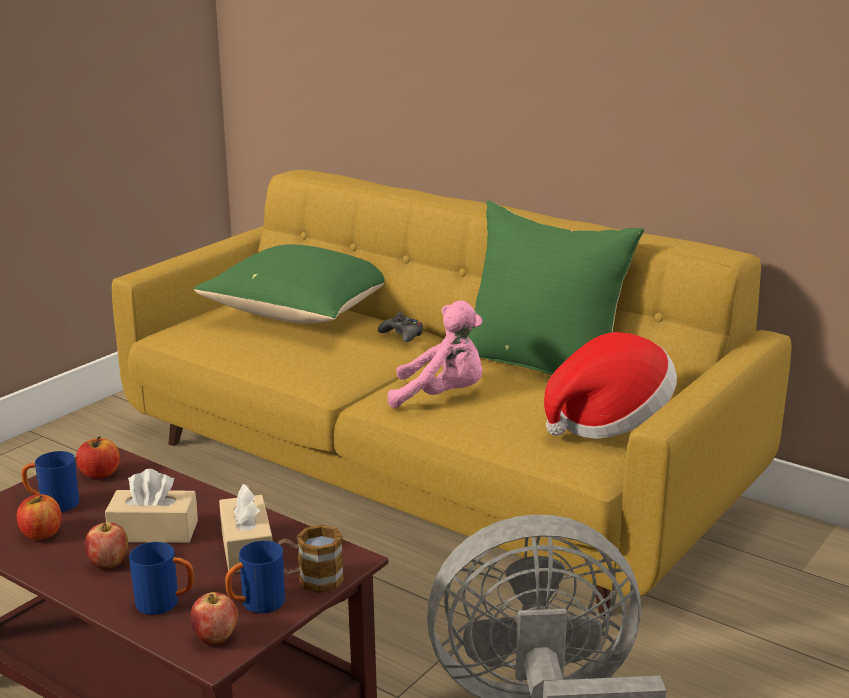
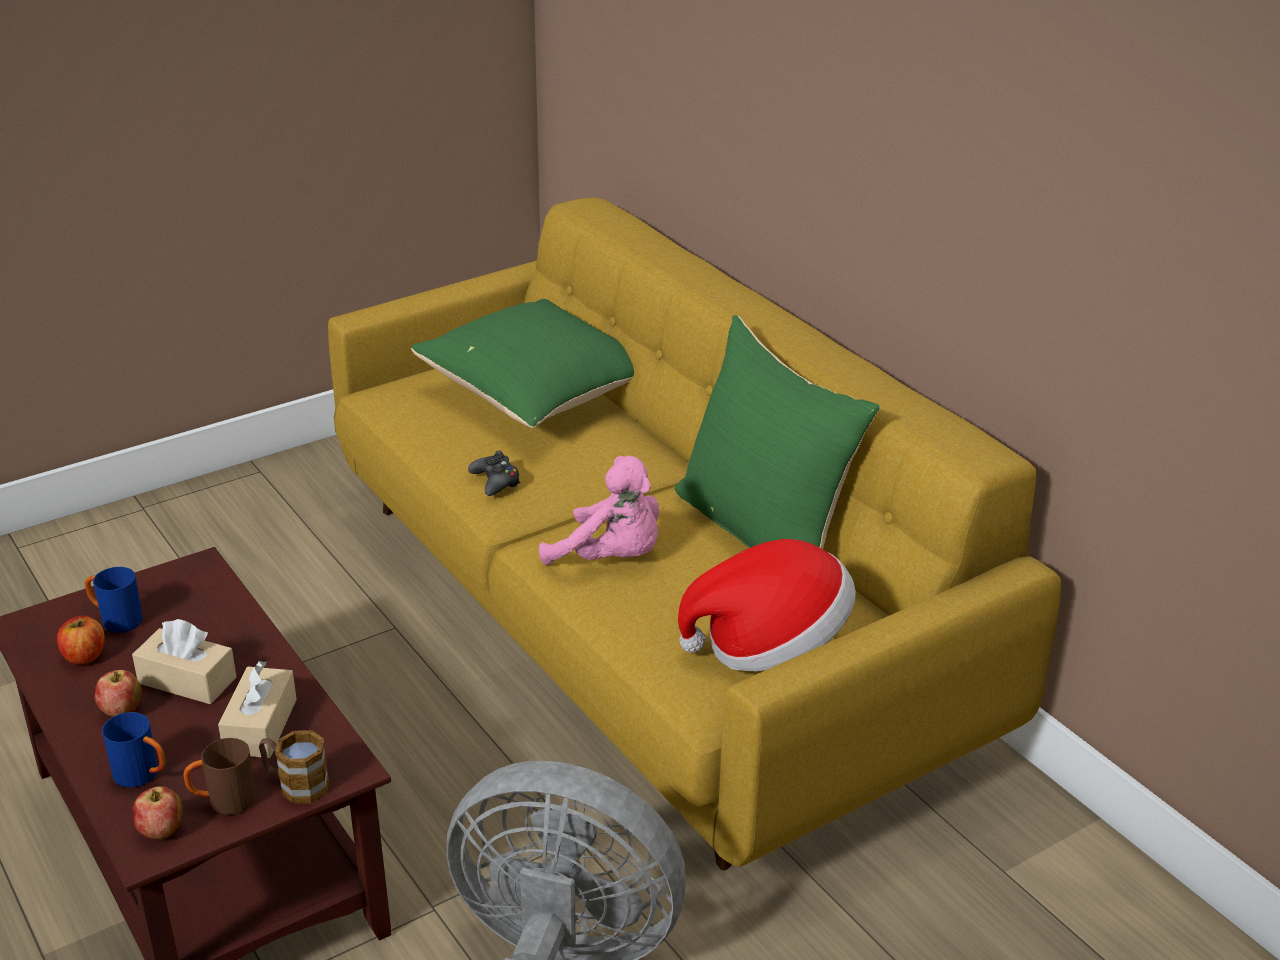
camera: 20 degrees right, 10 degrees up
(100, 474) = (182, 590): apple -> none
(256, 605) = (223, 802): blue mug -> brown mug
(402, 335) = (630, 452): black game controller -> black game controller (495, 481)

